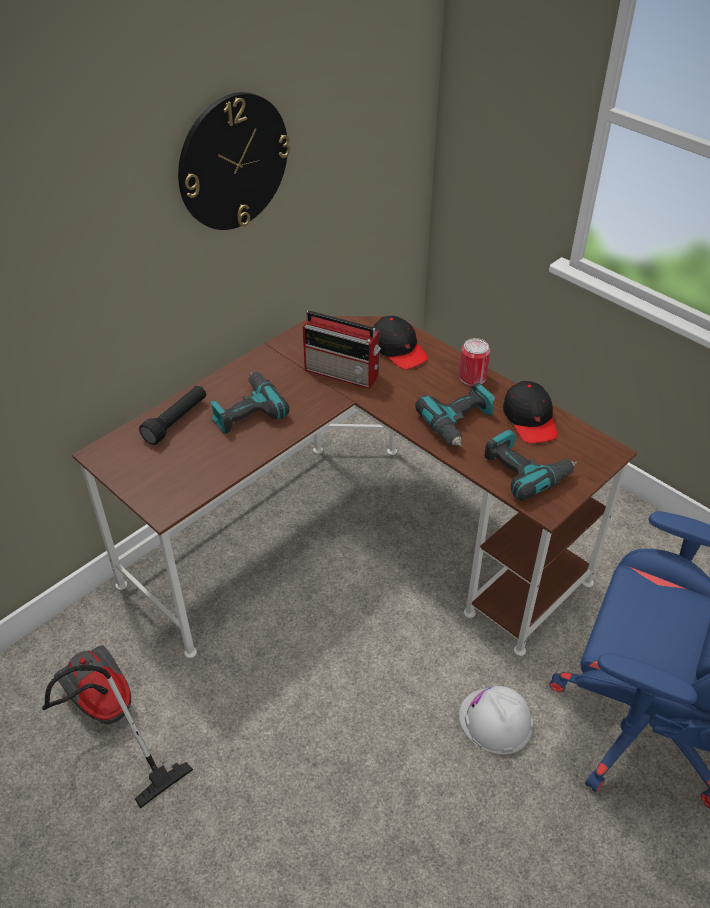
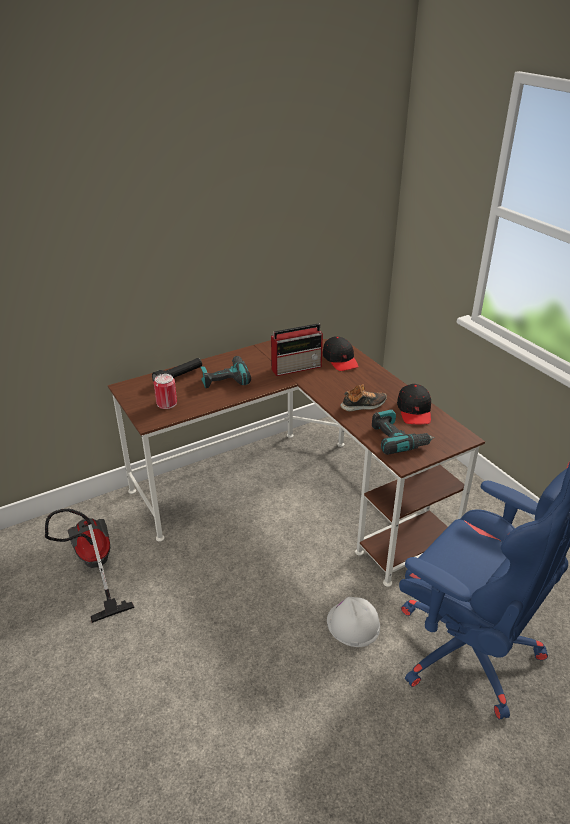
camera: 15 degrees right, 10 degrees down
(233, 162) = (240, 216): wall clock -> none
(343, 373) = (297, 367): radio -> radio turned 60 degrees counterclockwise
(459, 423) = (363, 405): power drill -> shoe
(472, 377) = (384, 381): can -> can (166, 403)

